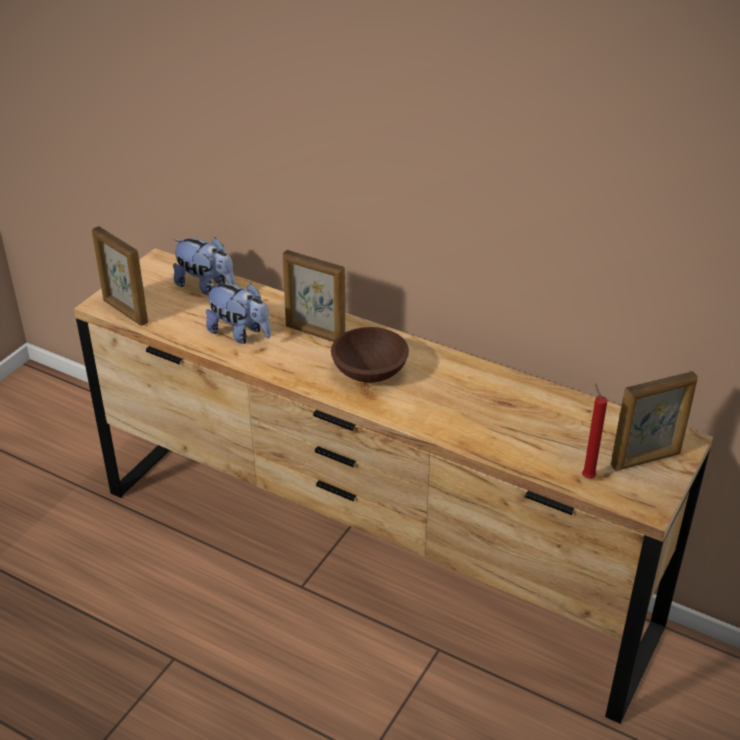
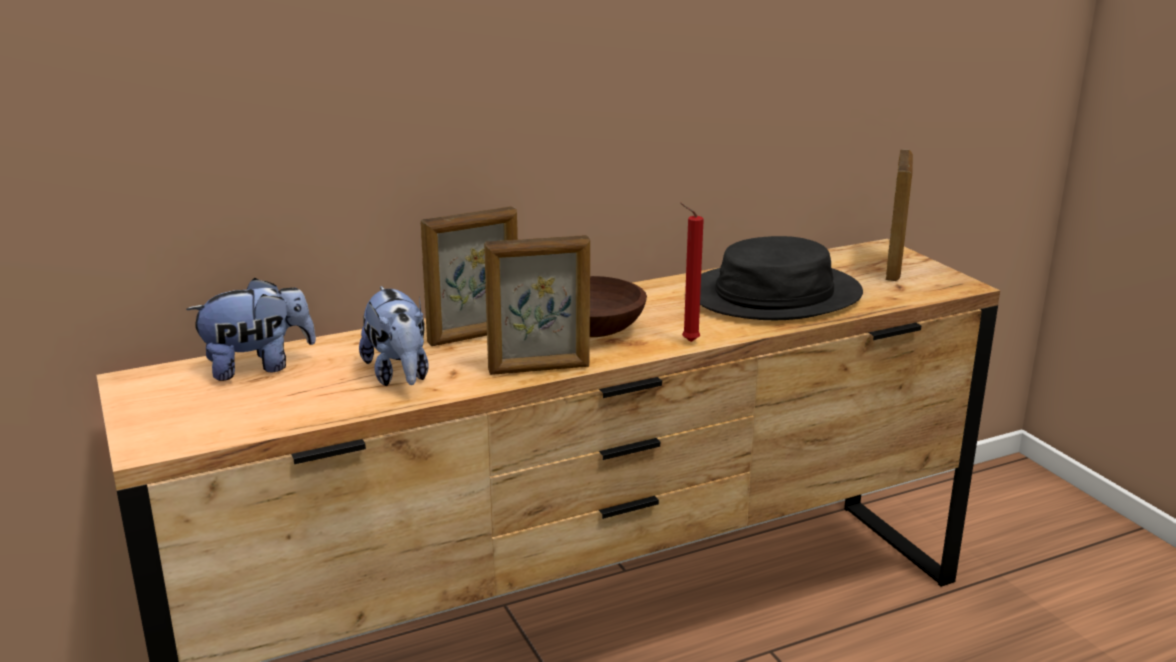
camera: 55 degrees left, 15 degrees down
(125, 312) = (204, 434): picture frame -> picture frame (539, 369)
(240, 333) = (399, 375): plush toy -> plush toy turned 90 degrees clockwise
(515, 421) = (773, 295): none -> black hat
(587, 476) = (893, 293): red candle -> red candle (687, 341)

